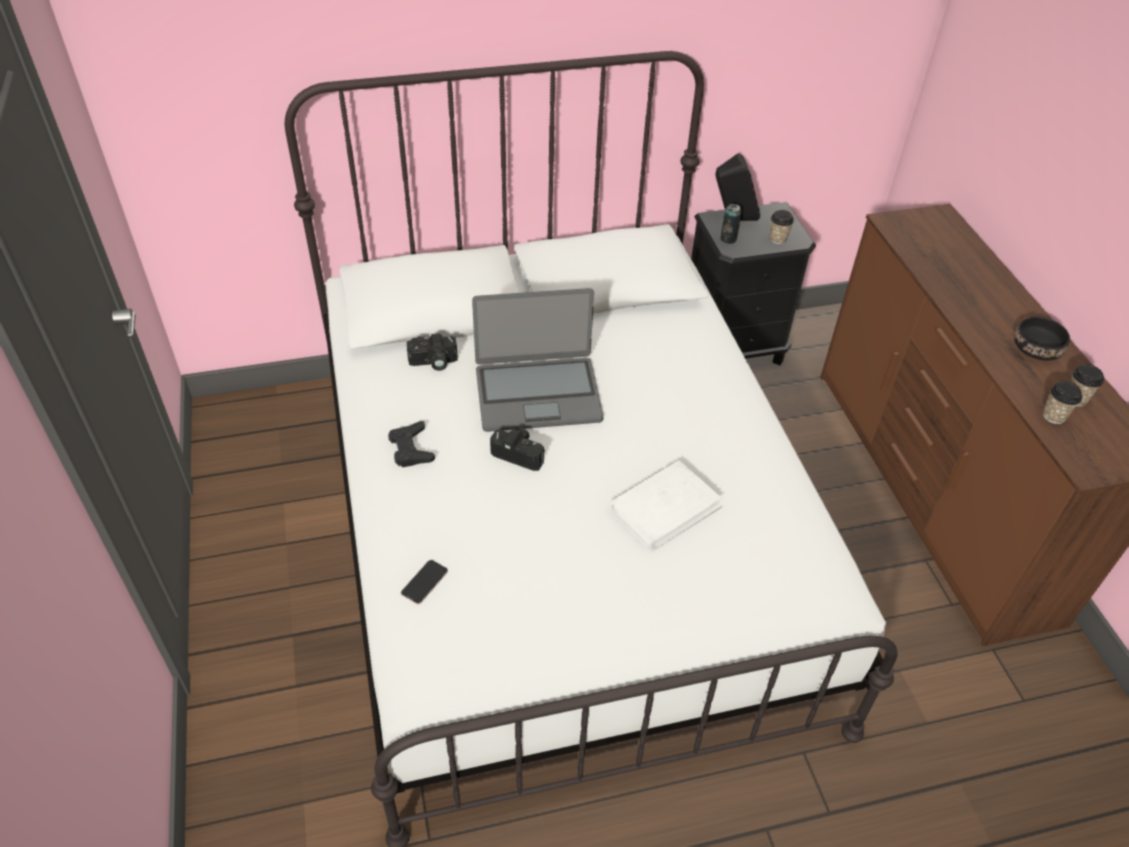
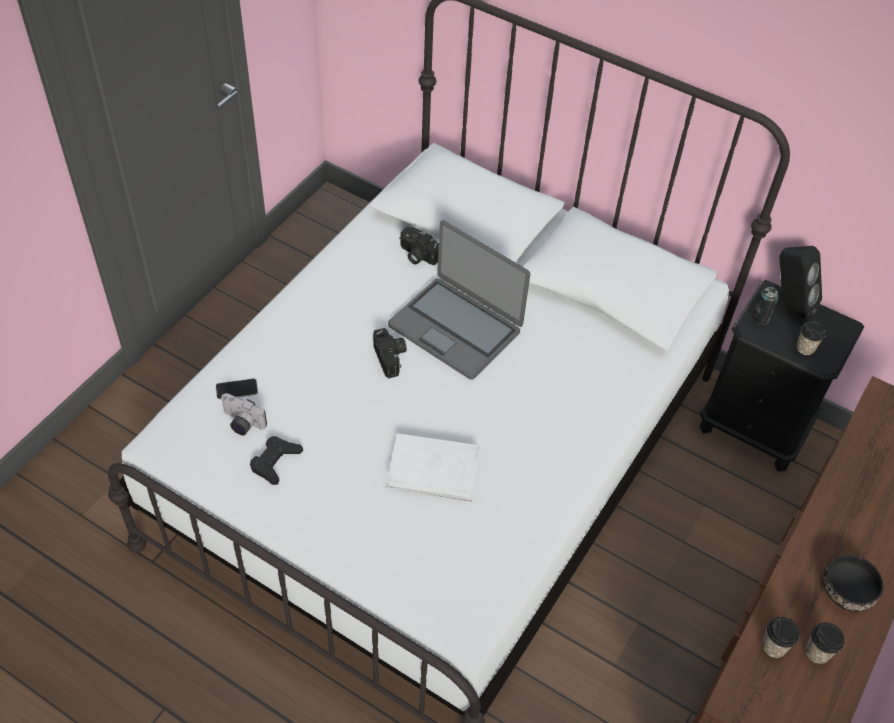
camera: 45 degrees right, 5 degrees up
(411, 449) = (331, 302): black game controller -> black game controller (275, 462)
(467, 606) = (241, 423): none -> camera

